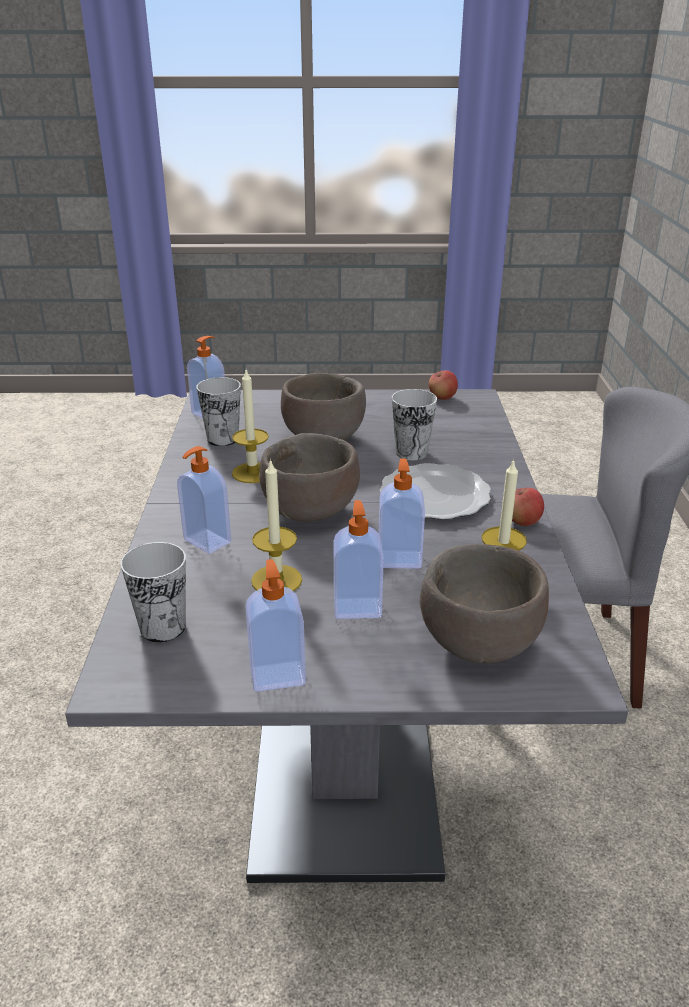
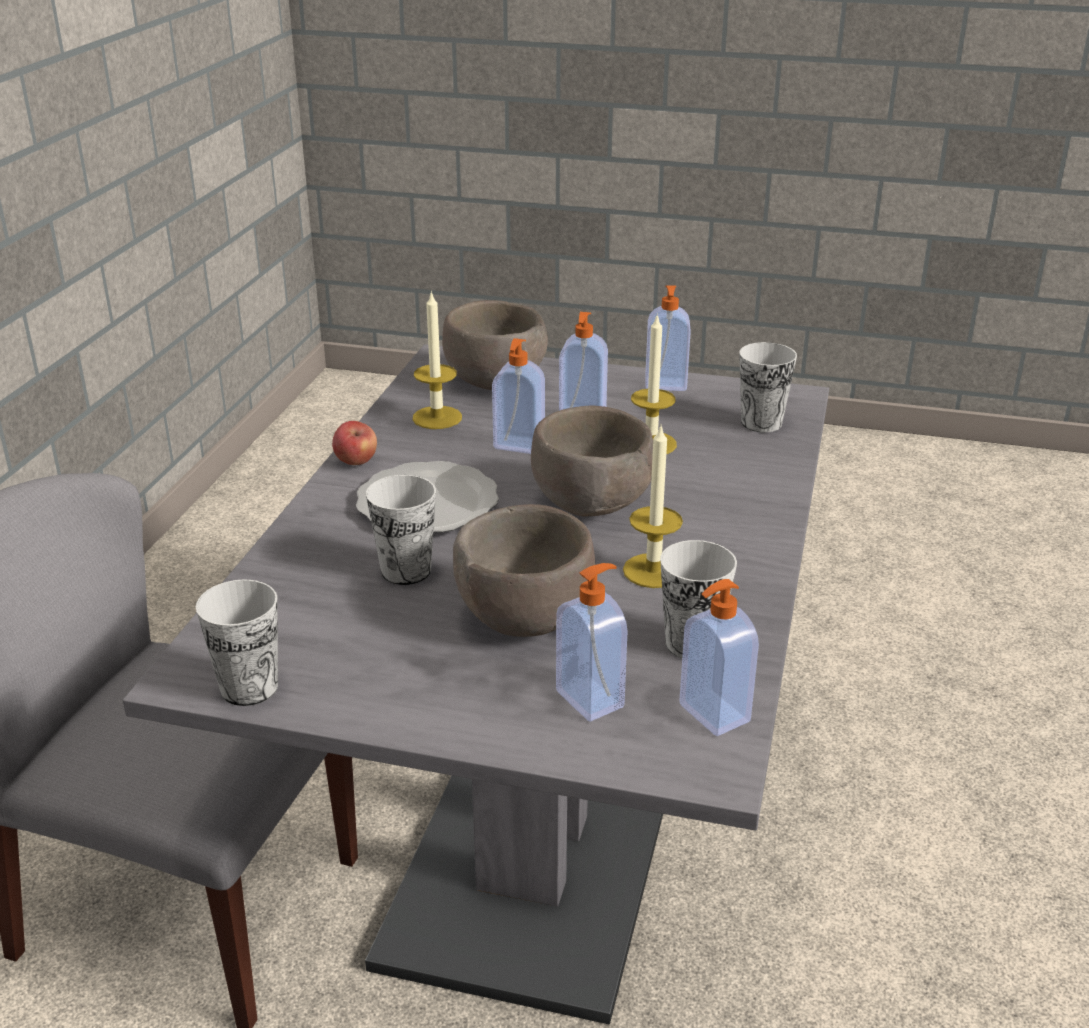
camera: 165 degrees left, 0 degrees up
(206, 542) = (722, 488): soap dispenser -> soap dispenser (591, 698)
(442, 397) = (249, 687): apple -> cup

